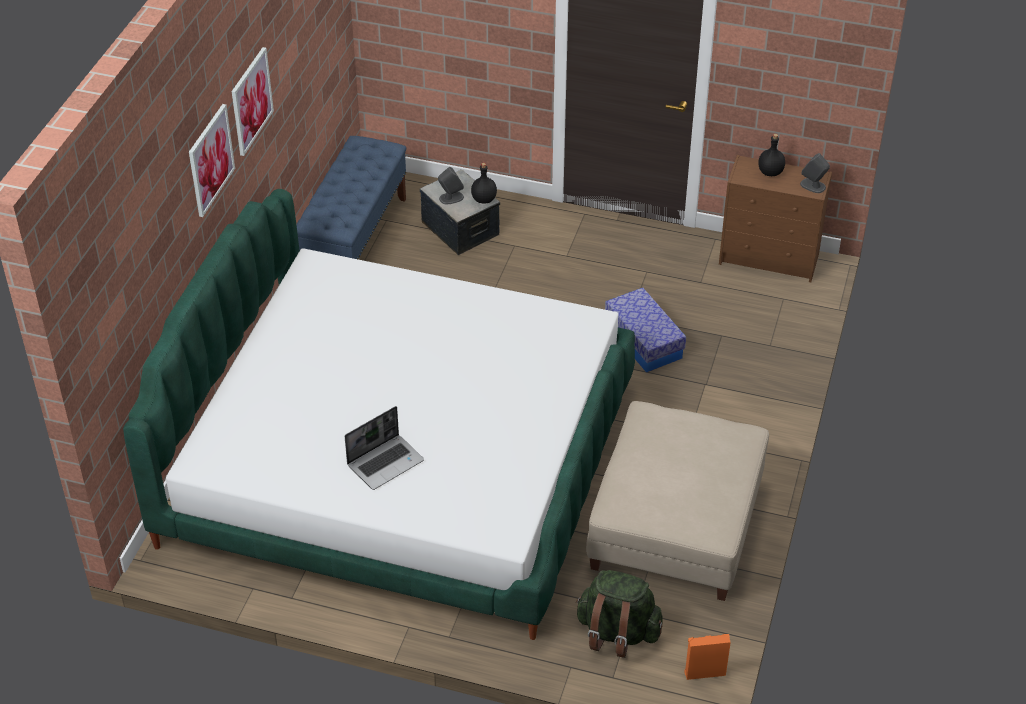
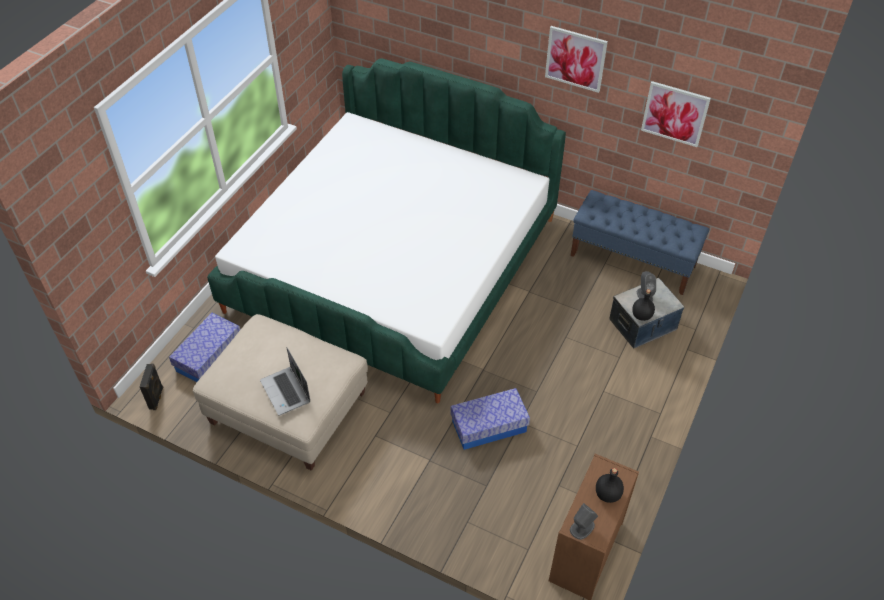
camera: 100 degrees right, 5 degrees up
(210, 160) = (507, 39): picture -> picture (675, 113)
(386, 462) = (324, 201): laptop -> laptop (286, 392)
(617, 633) = (209, 356): green backpack -> storage box
(704, 672) = (157, 398): orange speaker -> black speaker

